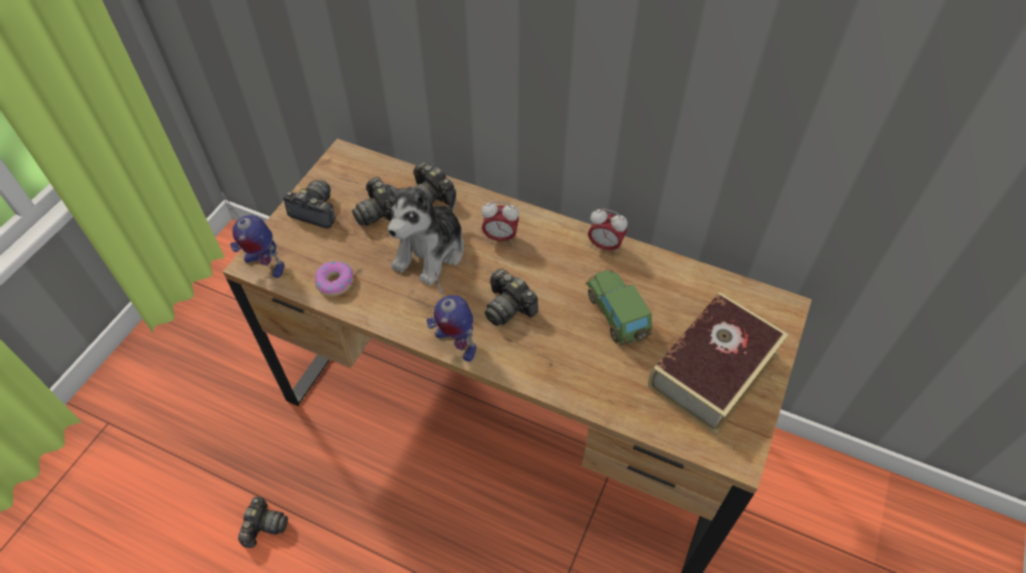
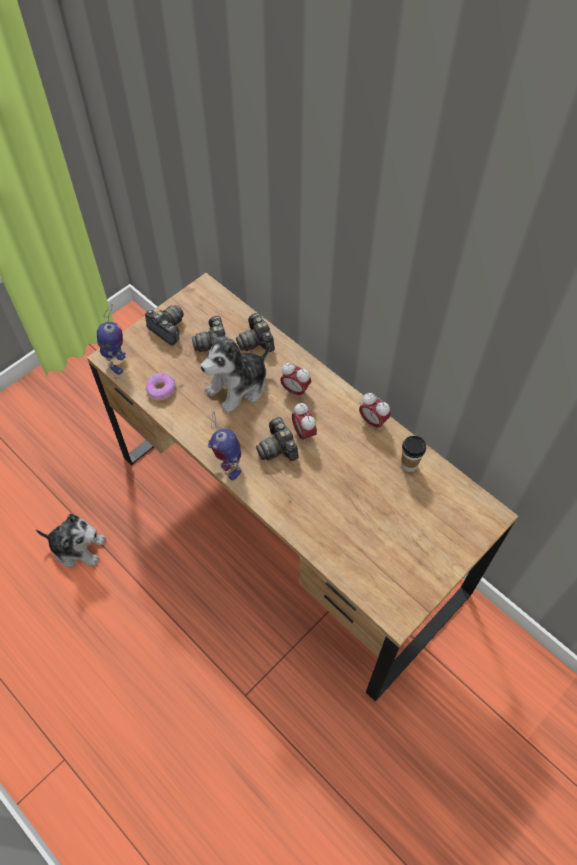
camera: 20 degrees right, 5 degrees up
(264, 265) = (116, 361): toy robot -> toy robot turned 150 degrees counterclockwise
(264, 526) = (78, 547): camera -> plush toy
(531, 281) = (303, 433): none -> alarm clock
(617, 315) = (356, 480): toy car -> none
(667, 280) = (409, 464): none -> cup
(713, 369) = (410, 545): book -> none

